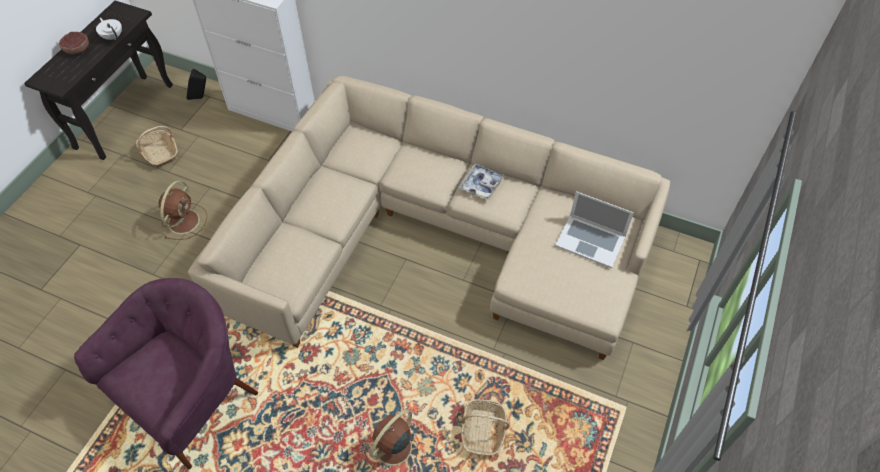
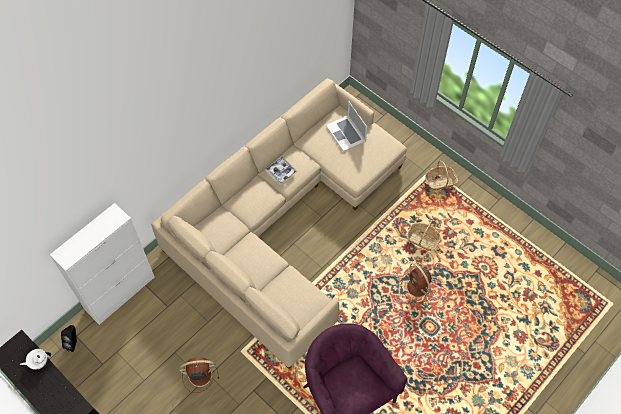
camera: 70 degrees left, 5 degrees up
(77, 48) = (39, 392): bowl -> none
(160, 153) = (121, 383): basket -> basket (440, 181)
(184, 220) = (199, 375): brown fan -> brown fan turned 45 degrees counterclockwise
(590, 240) = (346, 133): laptop -> laptop turned 105 degrees clockwise

